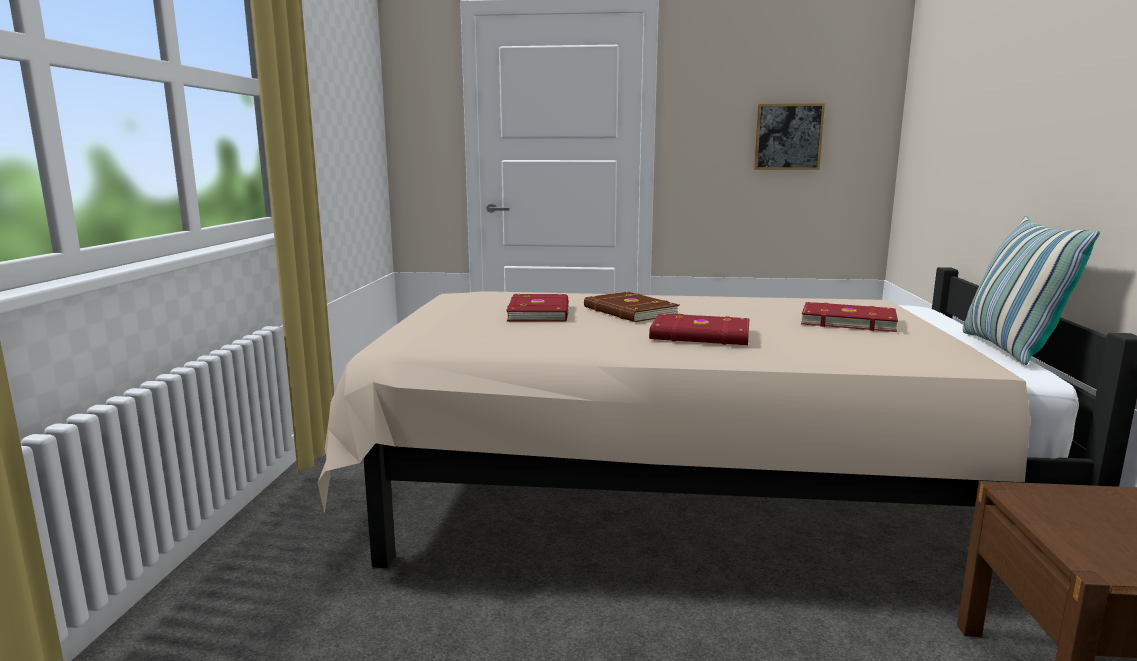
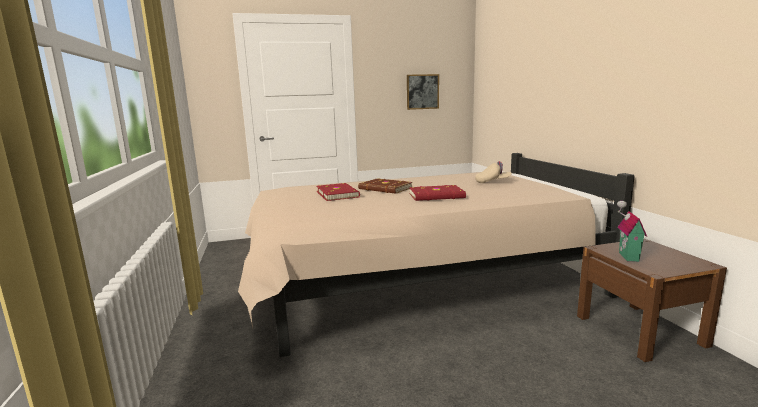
camera: 20 degrees left, 0 degrees up
(847, 321) = (492, 182): red book -> beige cap
(1009, 349) = (568, 186): pillow -> none
(1060, 520) = (626, 256): none -> toy house

